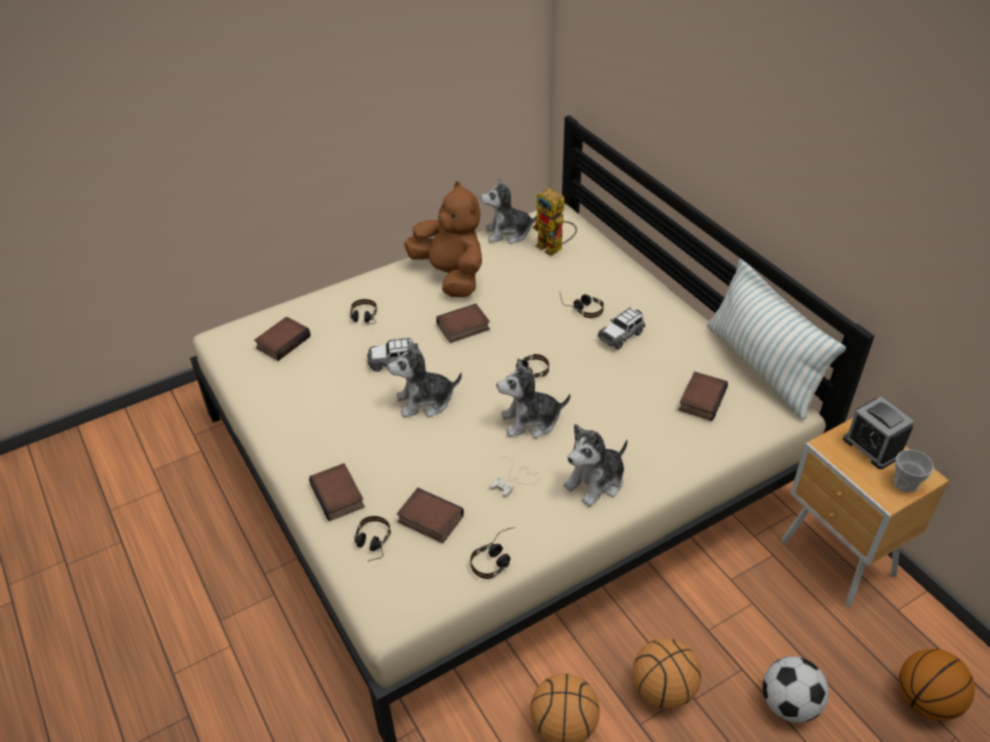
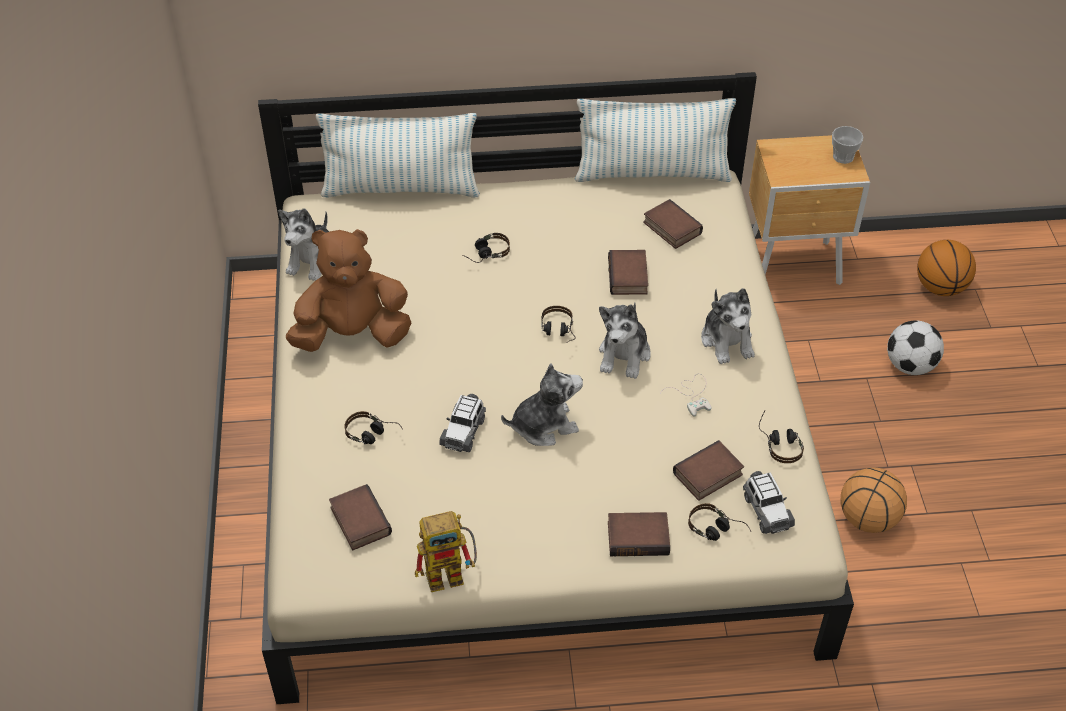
camera: 65 degrees left, 5 degrees up
(425, 402) = (544, 425): plush toy -> plush toy turned 120 degrees counterclockwise
(463, 328) = (451, 355): book -> book (629, 277)
(554, 249) = (373, 235): toy robot -> toy robot (452, 573)
(613, 244) = (401, 189): none -> pillow
(621, 335) = (547, 243): toy car -> toy car (766, 510)
(664, 690) = (863, 436): basketball -> none
(873, 447) = (797, 154): alarm clock -> none

